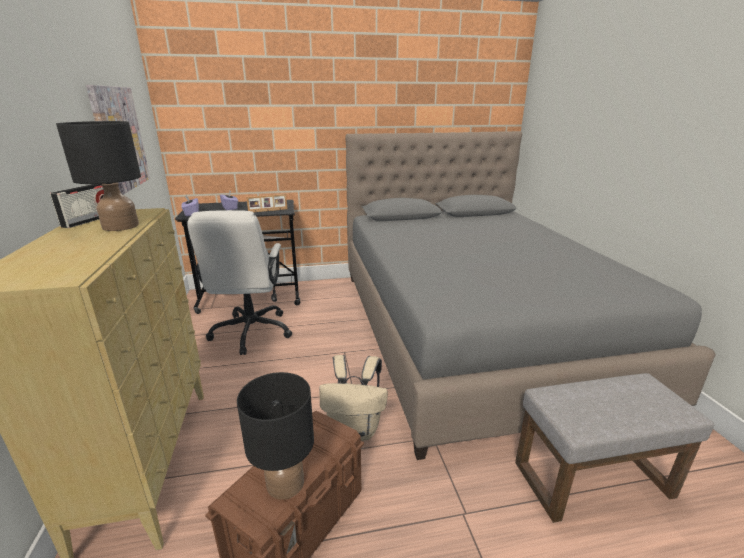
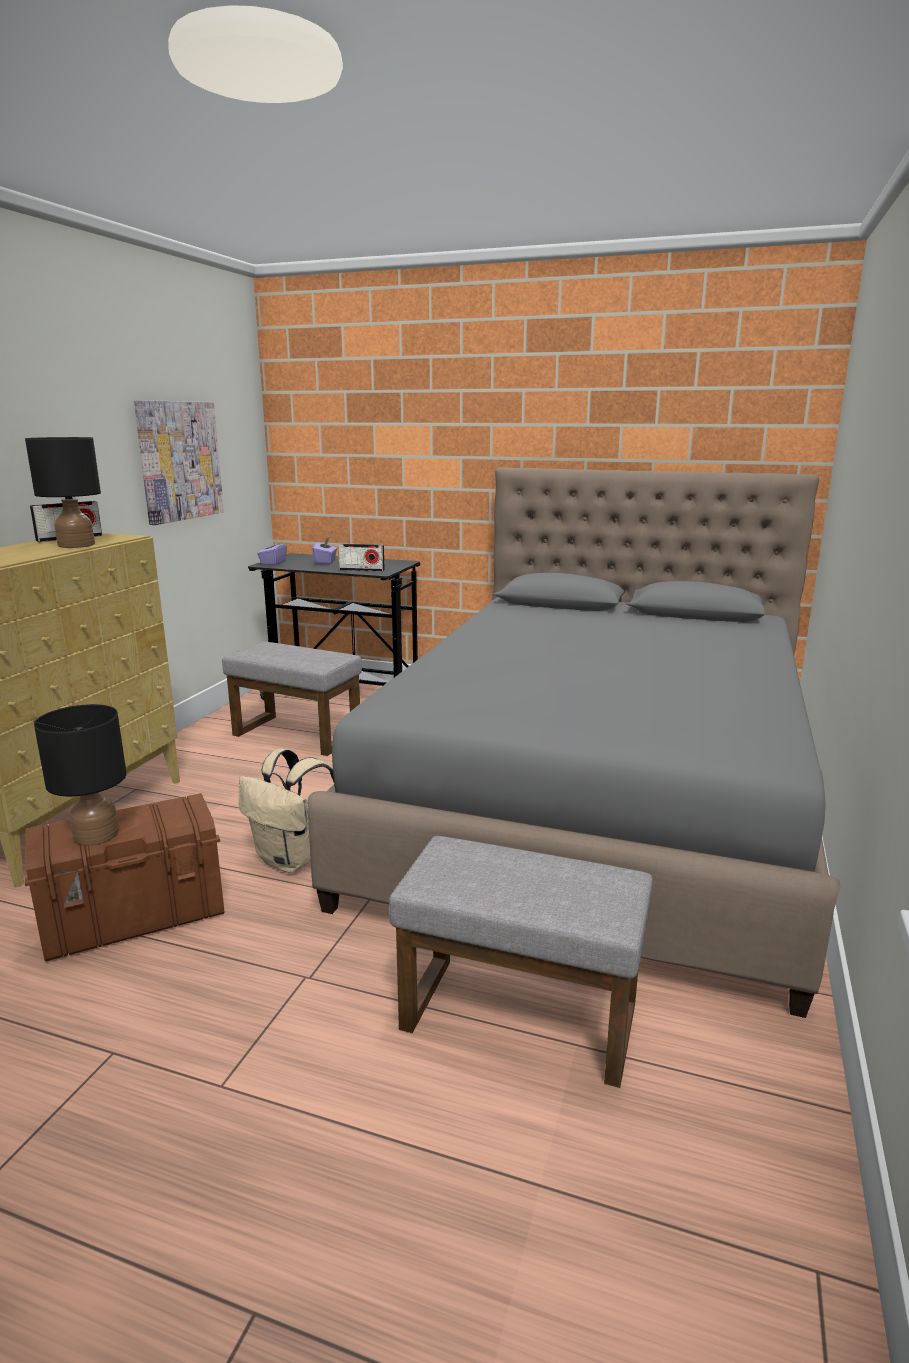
camera: 30 degrees right, 5 degrees down
(251, 334) = (295, 735): white office chair -> grey ottoman
(268, 211) = (362, 570): picture frame -> radio

